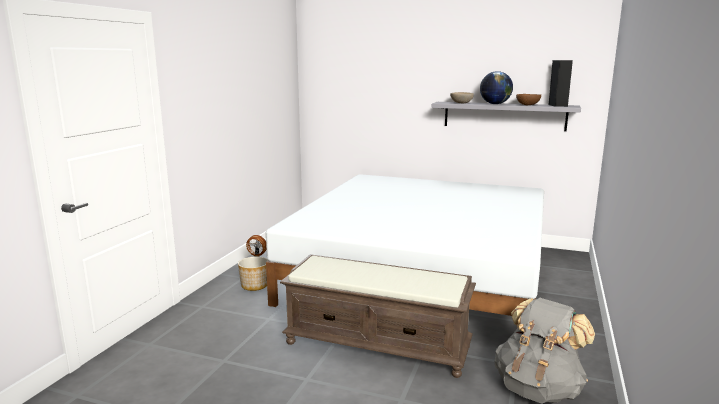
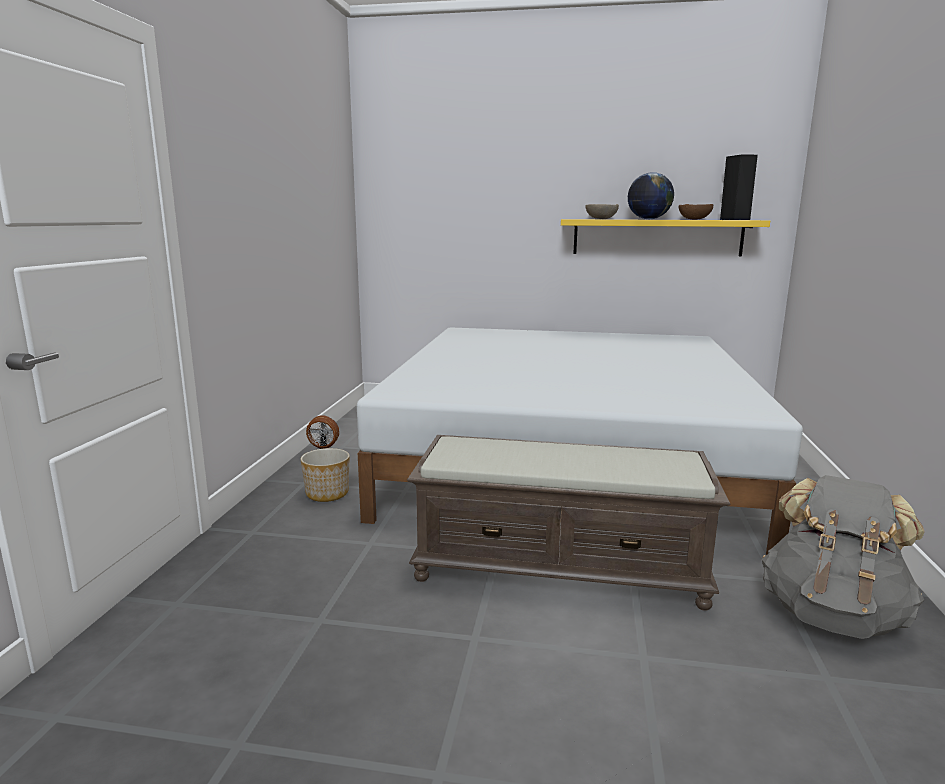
camera: 10 degrees left, 0 degrees up
(504, 116) = (657, 237): grey shelf -> yellow shelf

